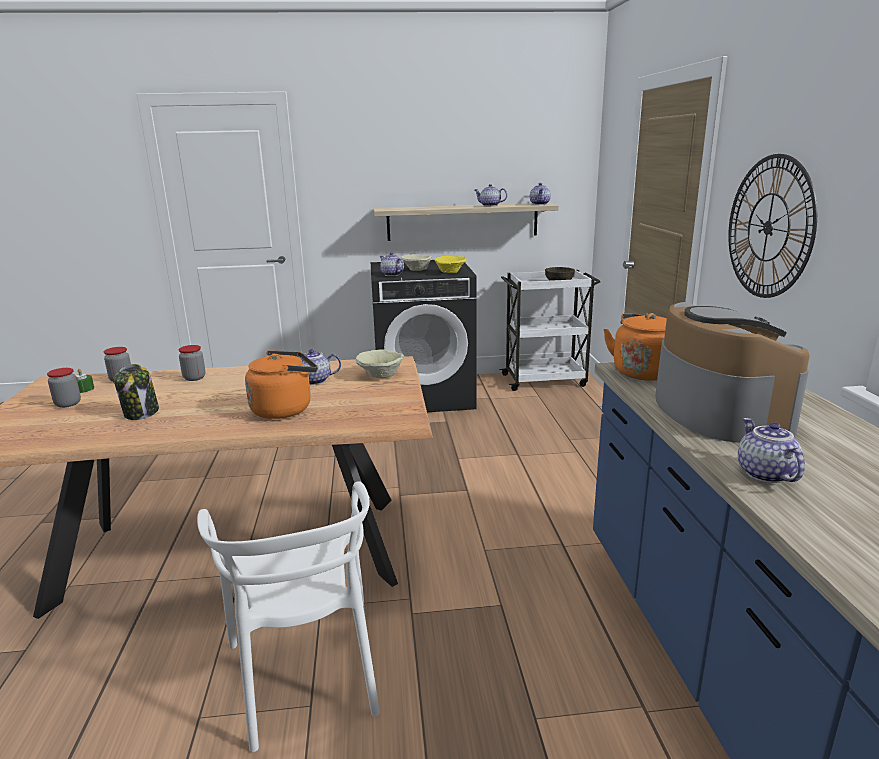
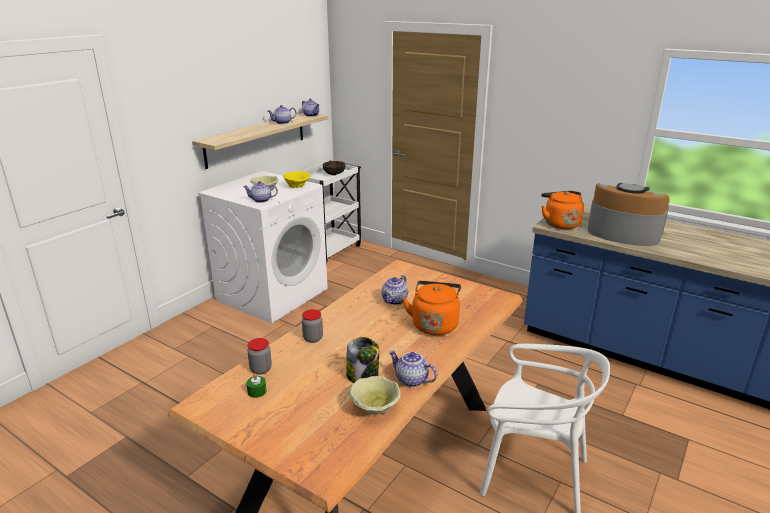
camera: 50 degrees left, 5 degrees up
(68, 404) = (286, 405): jar -> none
(381, 375) = (418, 279): beige bowl -> beige bowl (374, 407)
(425, 395) = (272, 294): black washing machine -> white washing machine
(763, 474) = (689, 253): teapot -> teapot (411, 380)
(768, 227) = (549, 128): wall clock -> none

